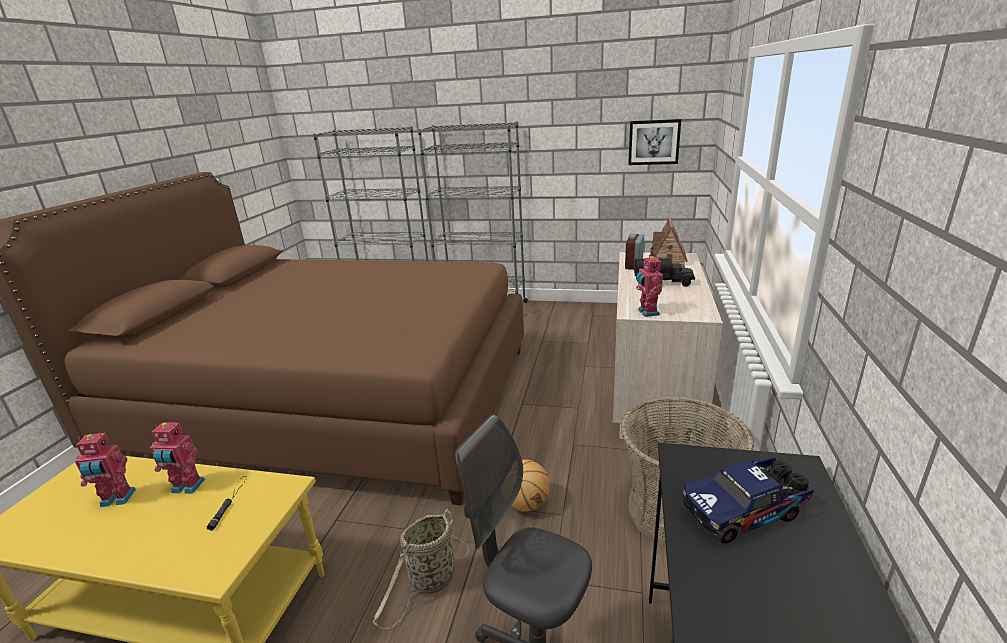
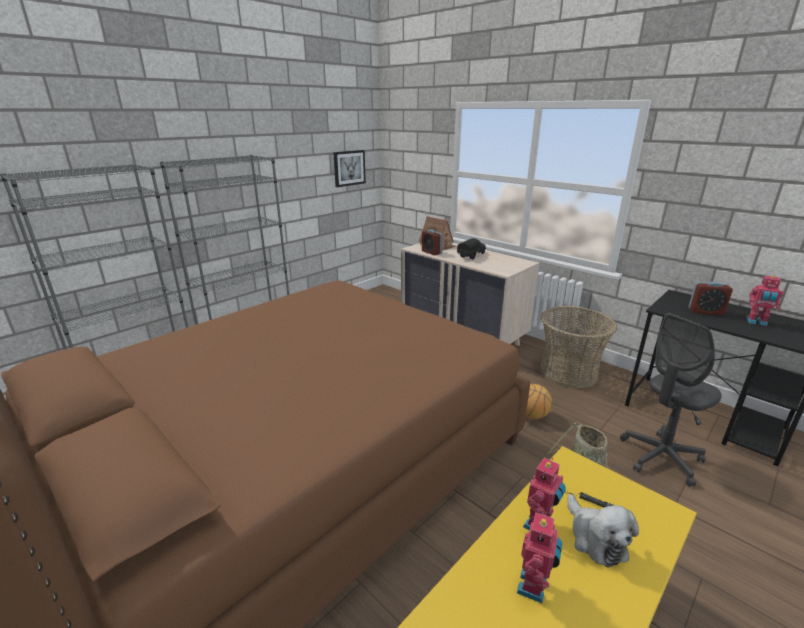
camera: 60 degrees left, 0 degrees up
(171, 523) = (595, 538): none -> plush toy
(647, 312) = (508, 269): toy robot -> toy robot (756, 322)
(745, 511) = (705, 311): toy truck -> alarm clock

